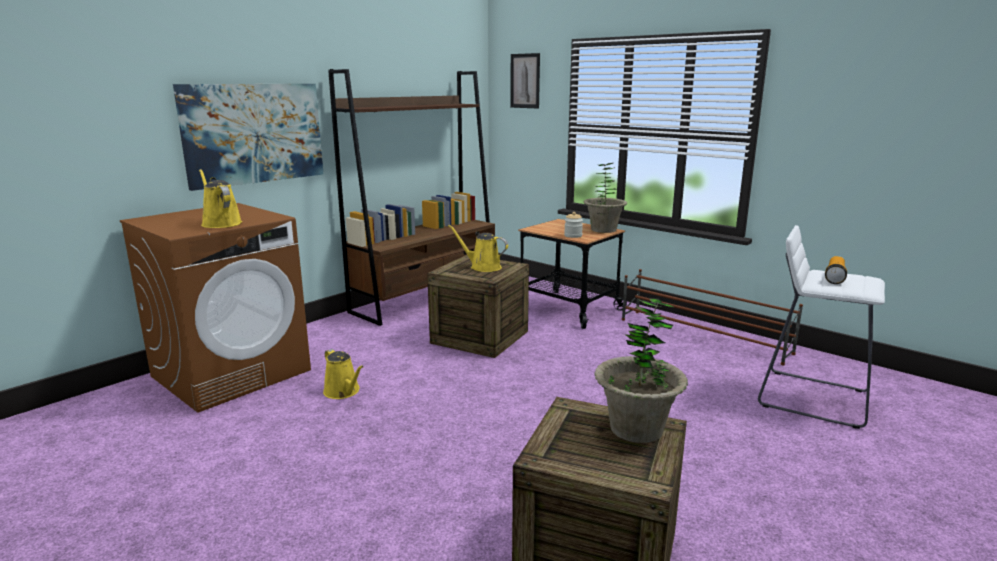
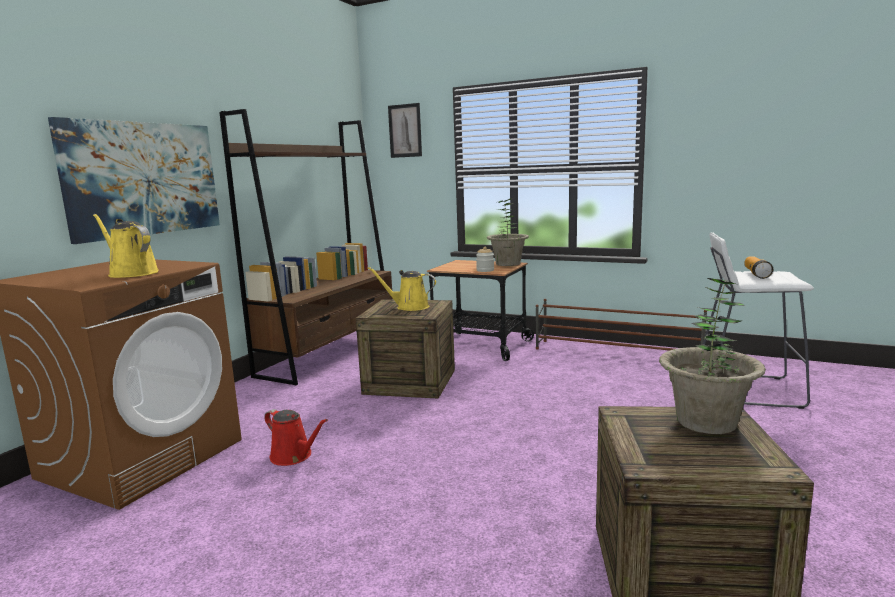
camera: 15 degrees left, 5 degrees down
(343, 392) = (294, 456): yellow watering can -> red watering can

